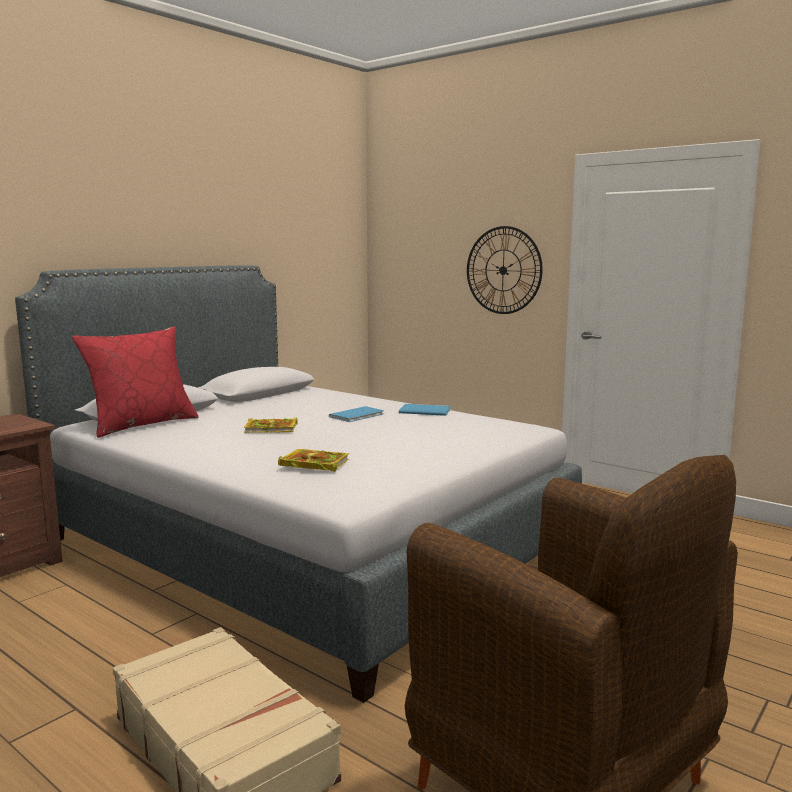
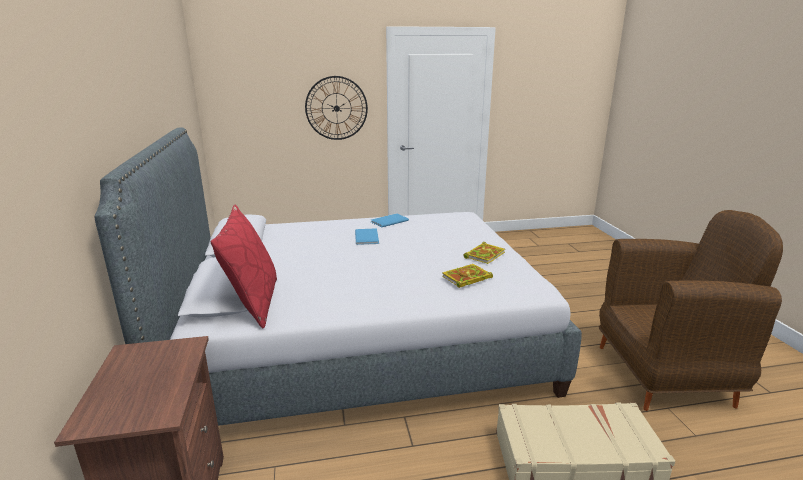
camera: 50 degrees left, 10 degrees up
(272, 429) = (358, 266): book -> book (485, 255)

